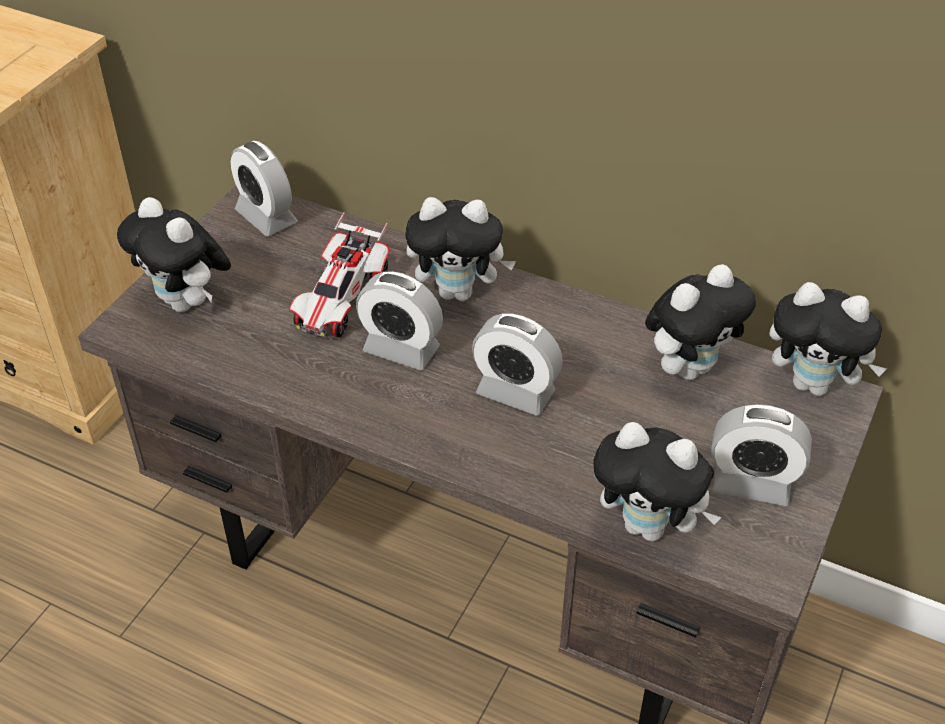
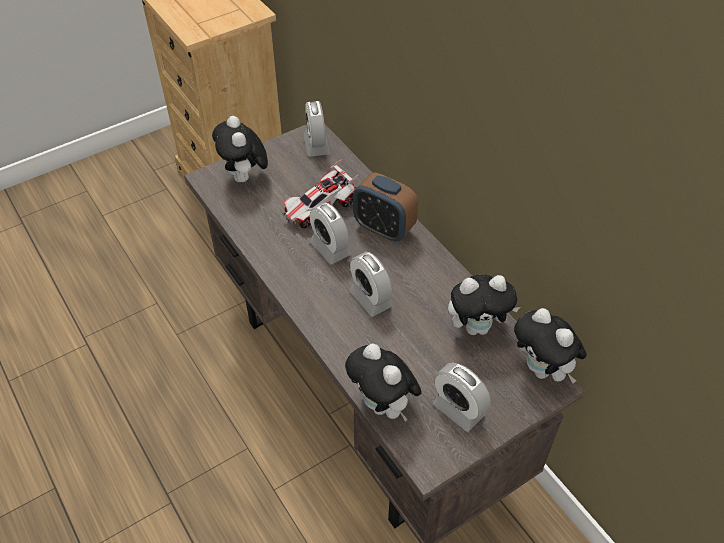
camera: 30 degrees right, 5 degrees up
(459, 292) = (384, 228): plush toy -> alarm clock

